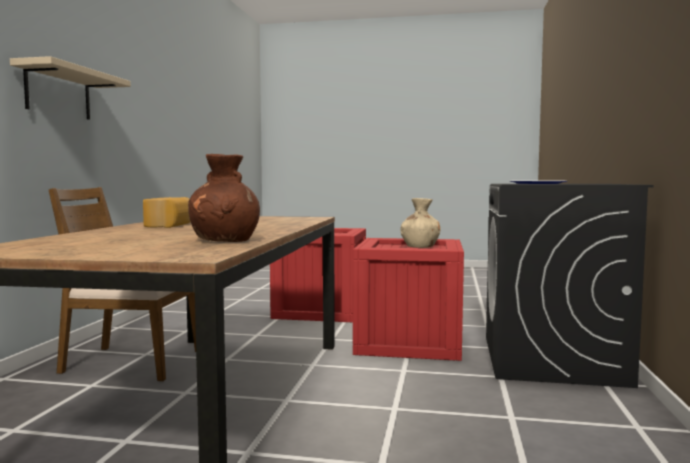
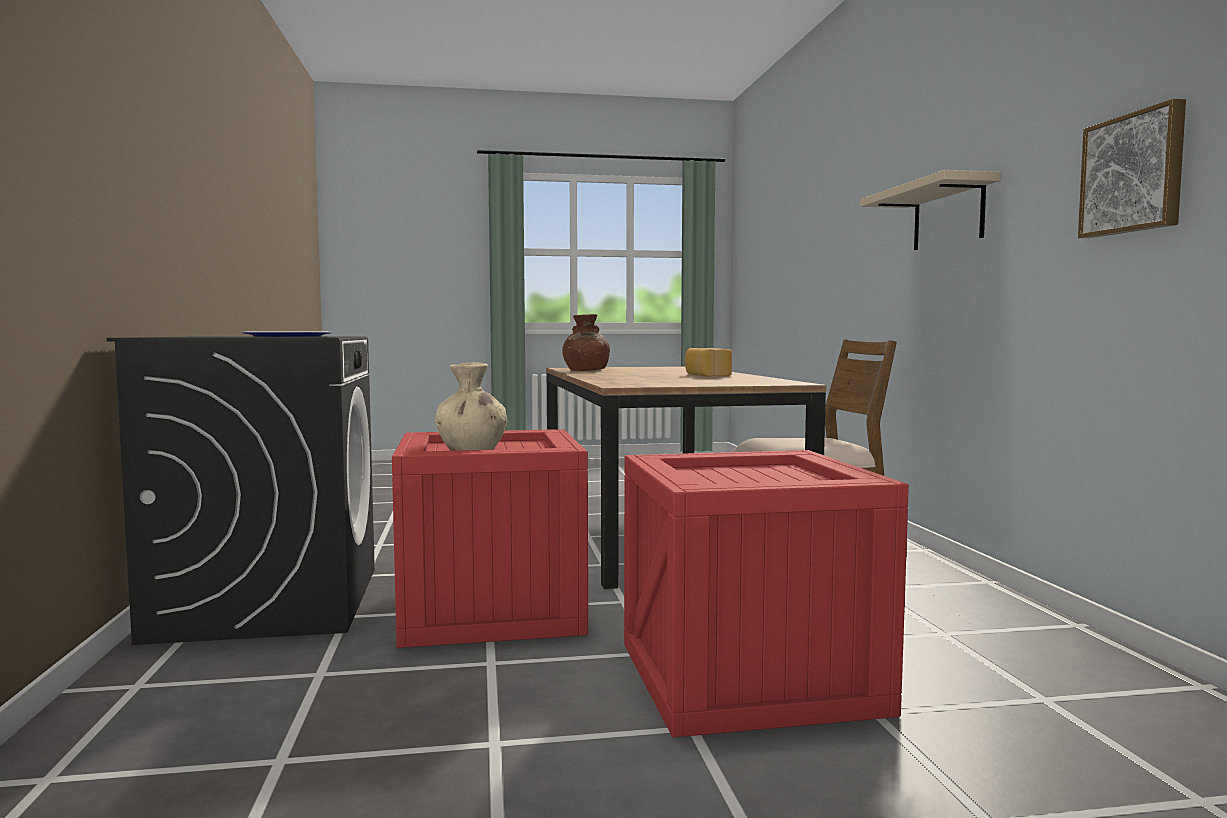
camera: 160 degrees right, 0 degrees up
(152, 115) = (1134, 174): none -> picture

